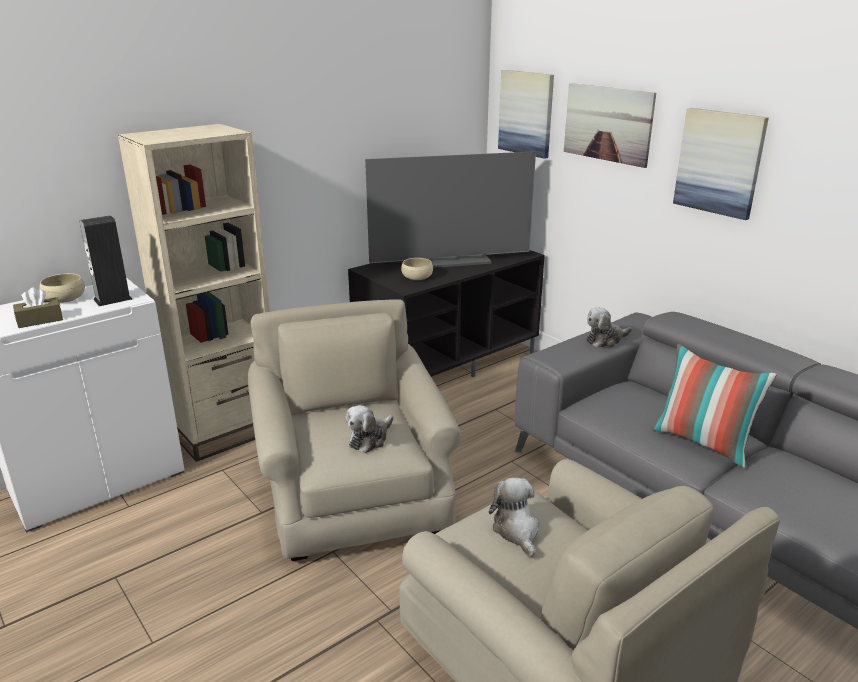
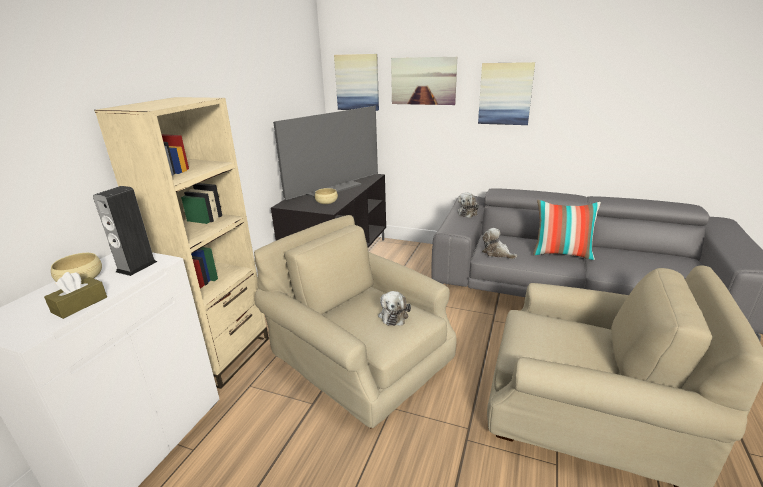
camera: 30 degrees left, 0 degrees up
(516, 530) = (547, 336): plush toy -> plush toy (496, 253)

